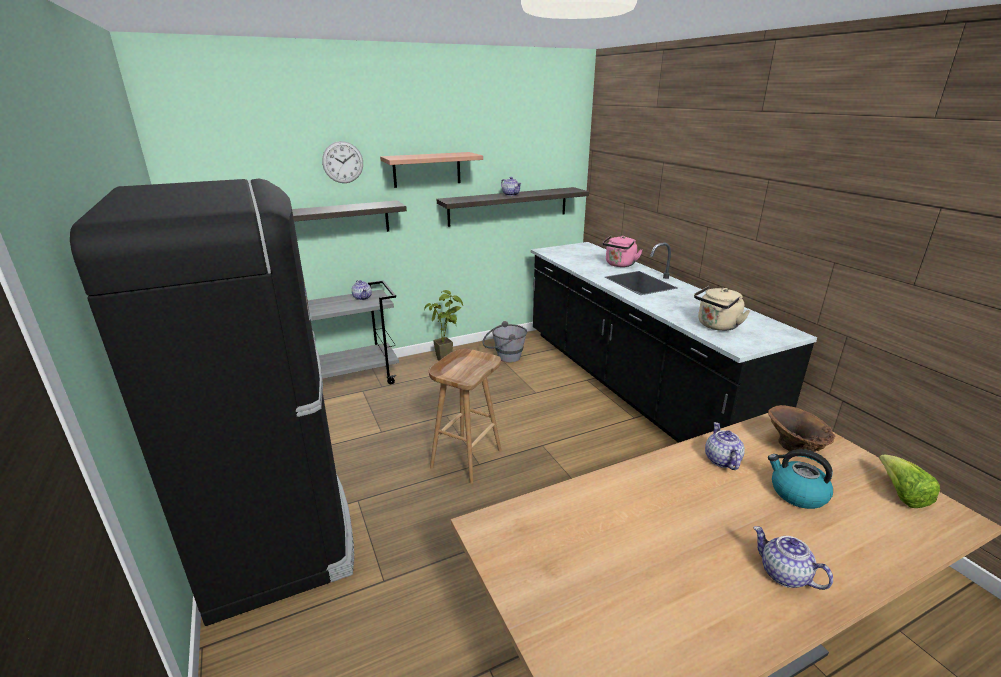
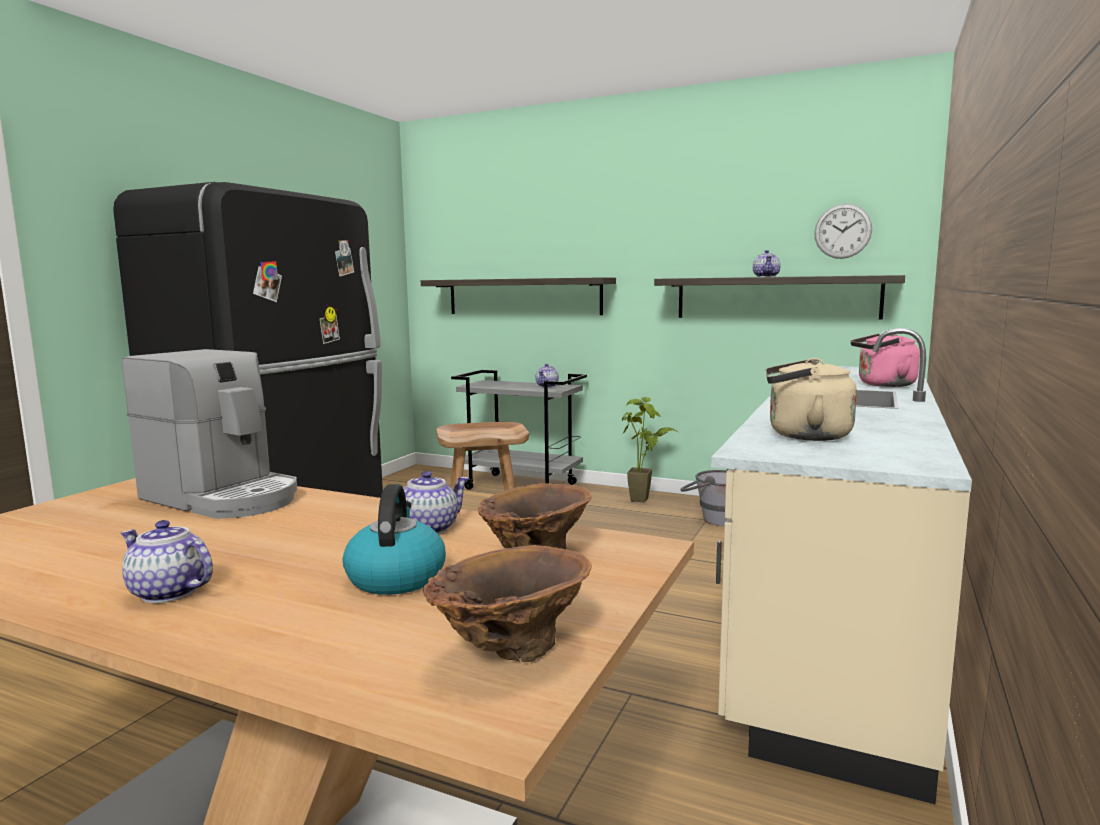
camera: 50 degrees right, 15 degrees down
(343, 162) = (560, 230): wall clock -> wall clock (842, 231)
(427, 169) = (656, 241): shelf -> none
(583, 512) = (223, 497): none -> coffee machine
(630, 386) = (836, 602): black counter -> beige counter
(783, 574) = (168, 592): teapot -> teapot turned 75 degrees counterclockwise
(901, 494) = (510, 652): lettuce -> brown vase

